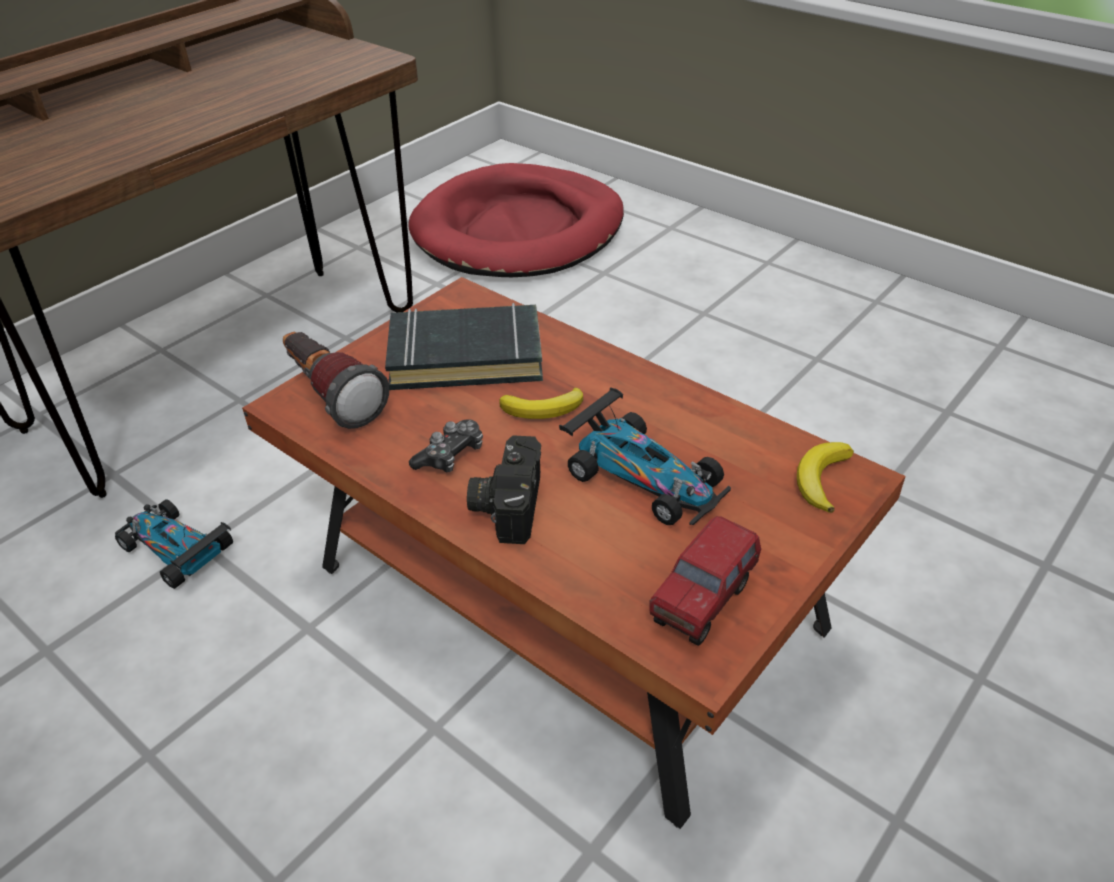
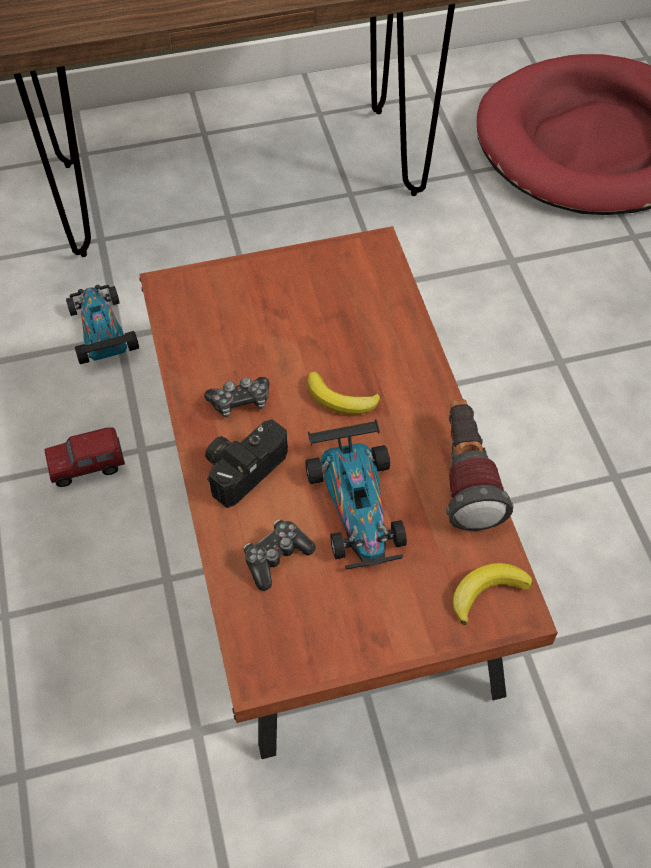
camera: 35 degrees right, 15 degrees up
(331, 395) = (203, 297): flashlight -> flashlight (466, 476)
(466, 356) = (326, 314): black book -> none
(615, 557) = (276, 557): none -> game controller
(703, 602) = (301, 631): toy truck -> toy truck (88, 468)

